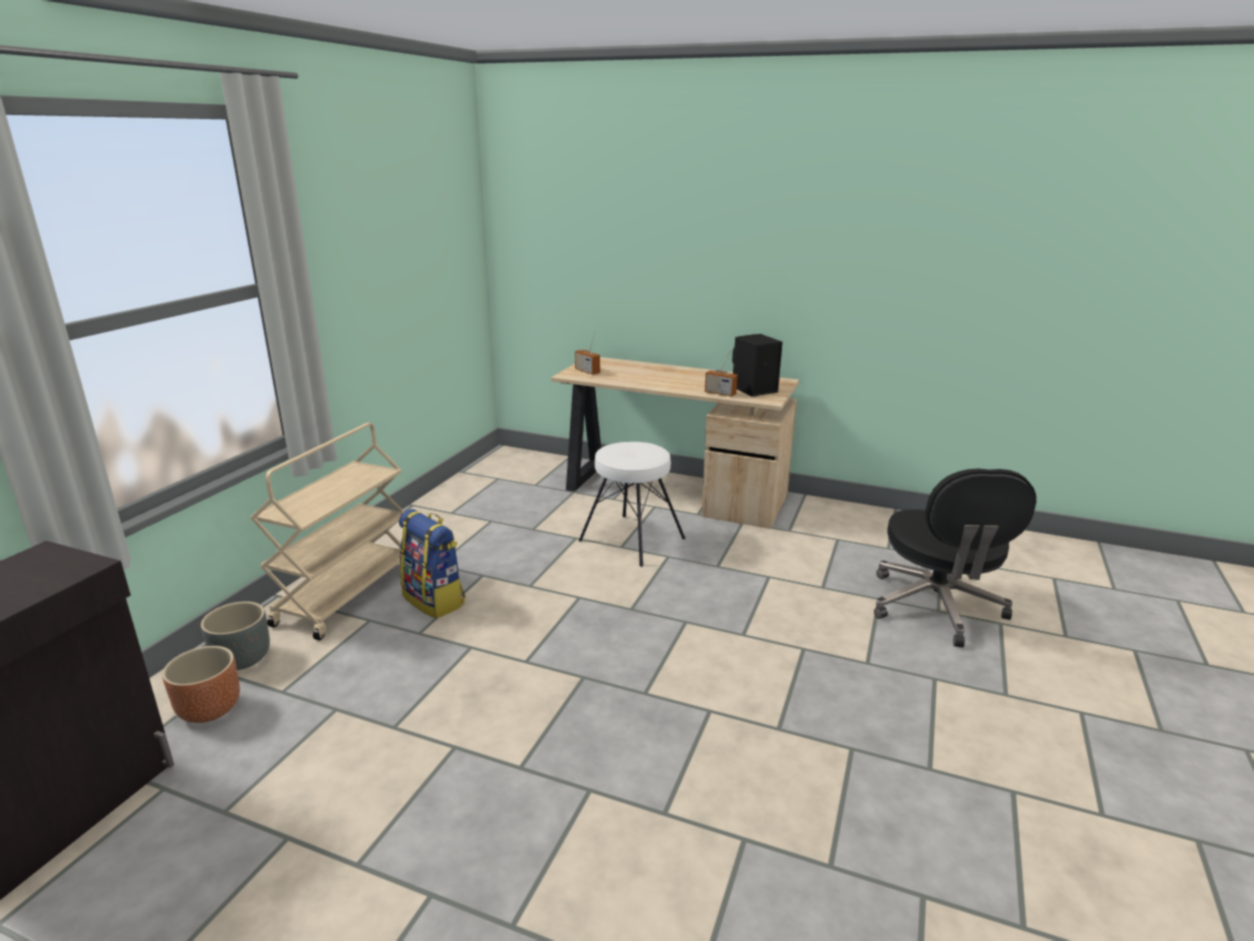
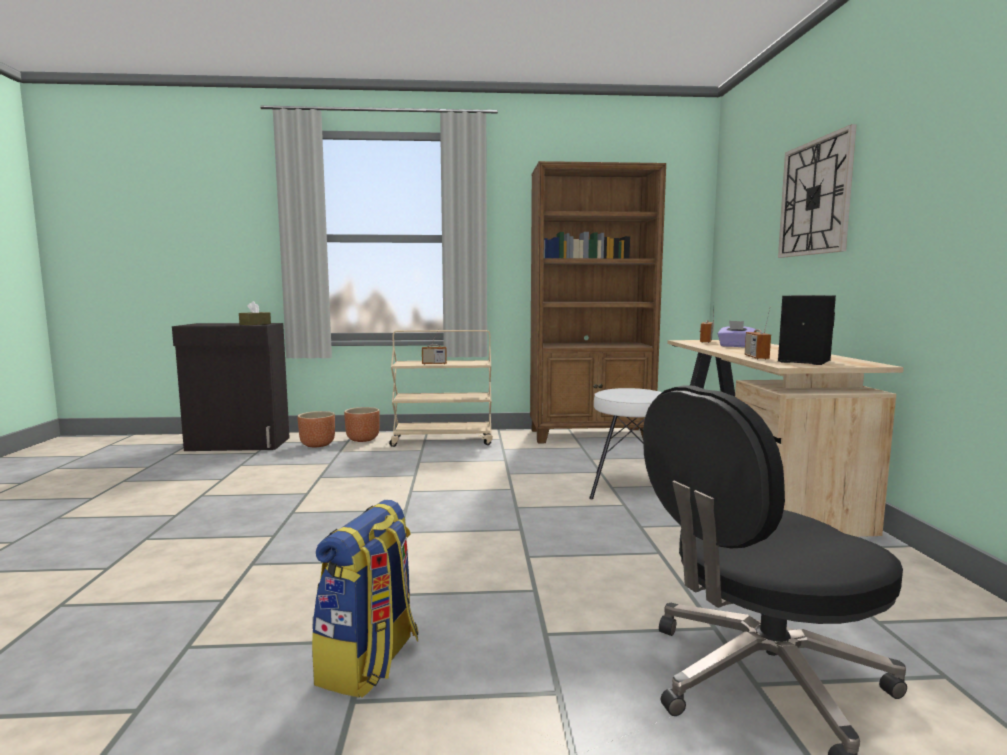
camera: 65 degrees right, 15 degrees down
(50, 569) = (255, 324): none -> brown tissue box
(242, 659) = (363, 439): grey planter -> brown planter
(337, 497) = (434, 364): none -> radio
(435, 600) = (459, 457): backpack -> backpack (370, 662)
(456, 503) = (591, 435): none -> brown bookcase
(637, 375) = (735, 346): none -> purple tissue box
(680, 232) = (815, 198): none -> wall clock

